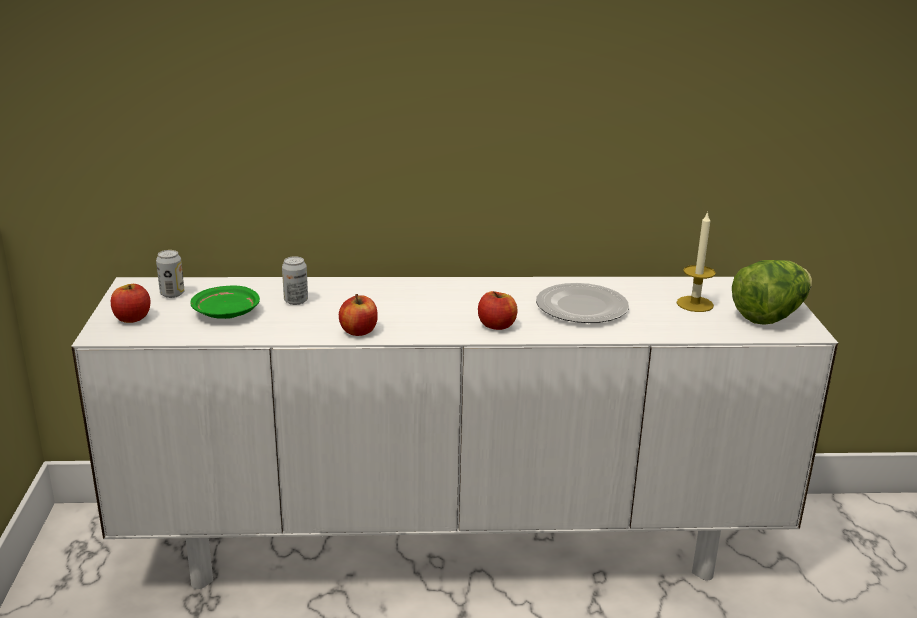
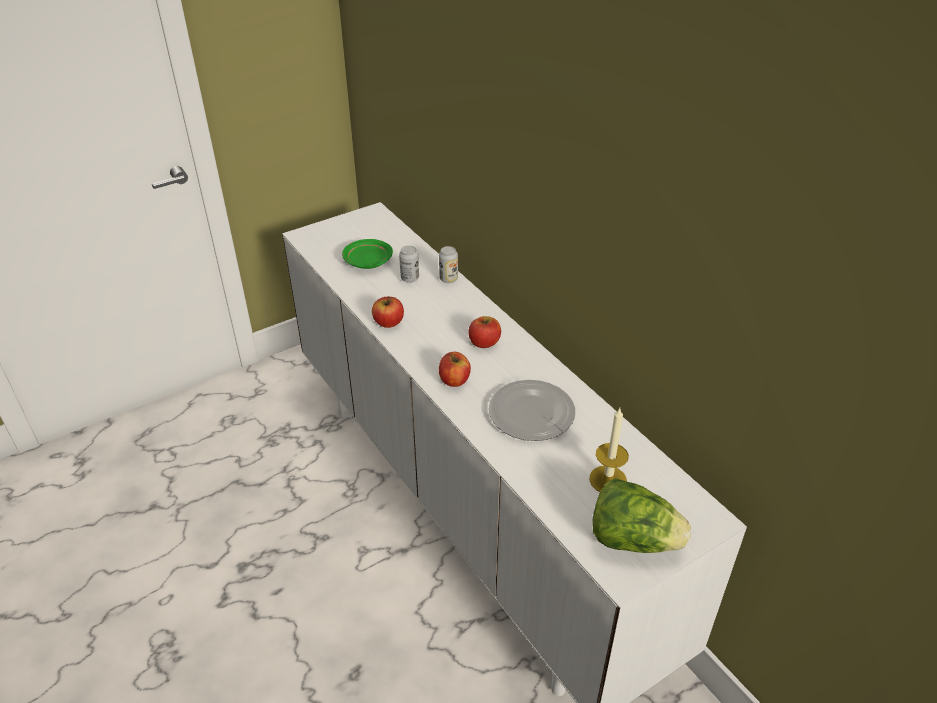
camera: 60 degrees right, 15 degrees up
(132, 318) = (330, 234): apple -> apple (484, 342)
(172, 294) = (375, 231): can -> can (448, 279)

